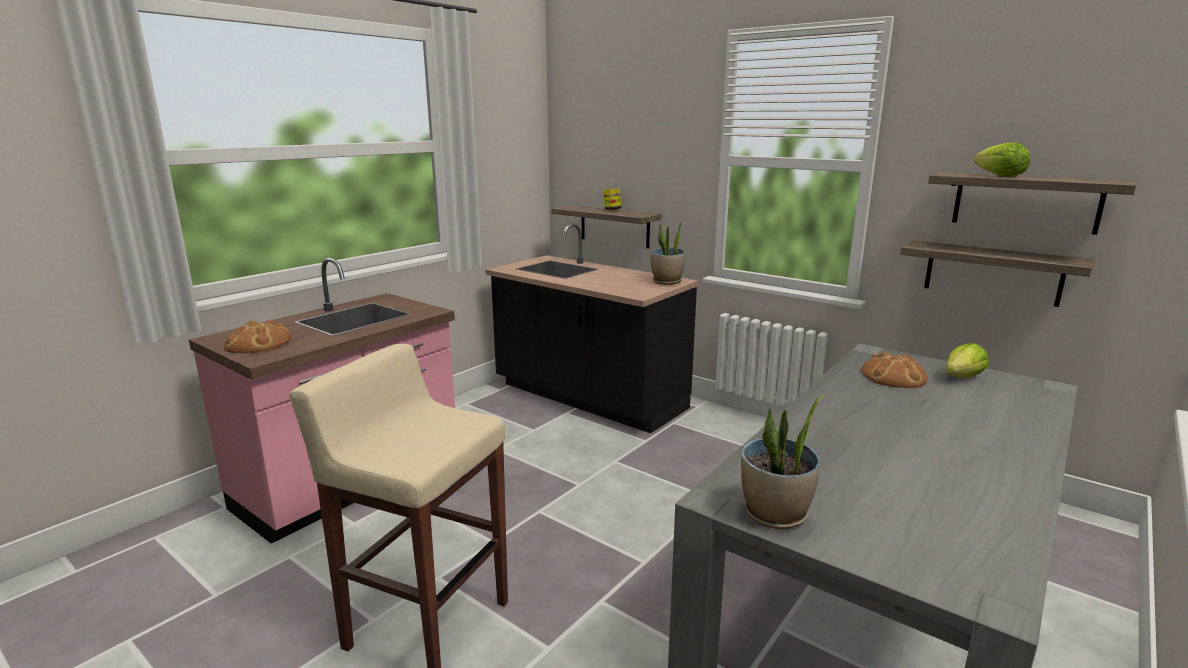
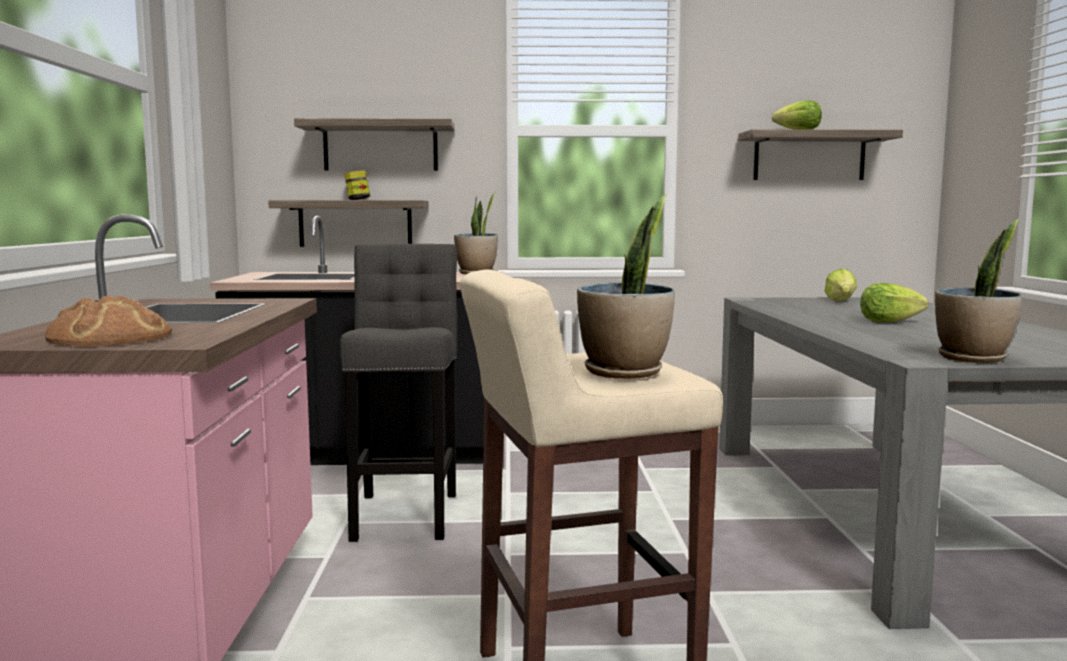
camera: 40 degrees left, 10 degrees down
(405, 446) = (625, 372): none -> potted plant
(534, 455) = (405, 513): none -> grey stool
(892, 429) = (888, 321): none -> lettuce
(894, 376) = (803, 305): bread -> none
(992, 273) = (791, 223): shelf -> shelf (380, 147)

